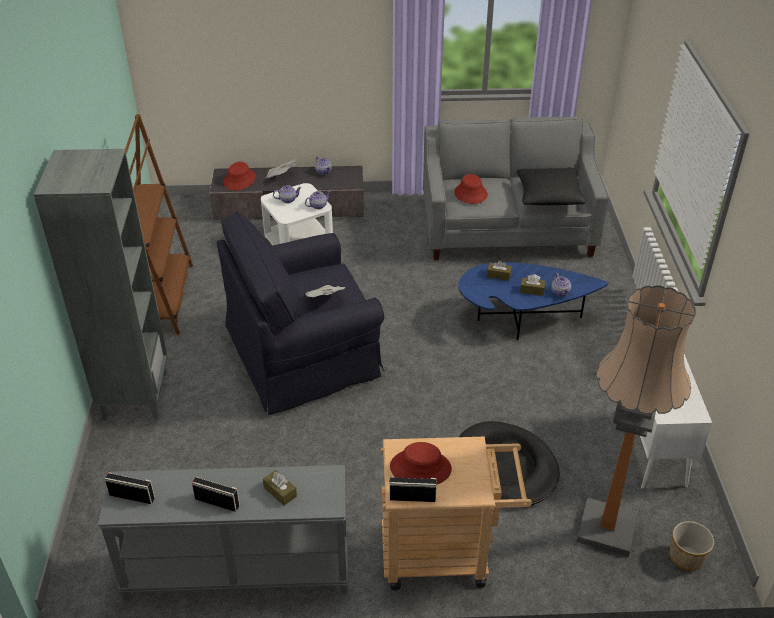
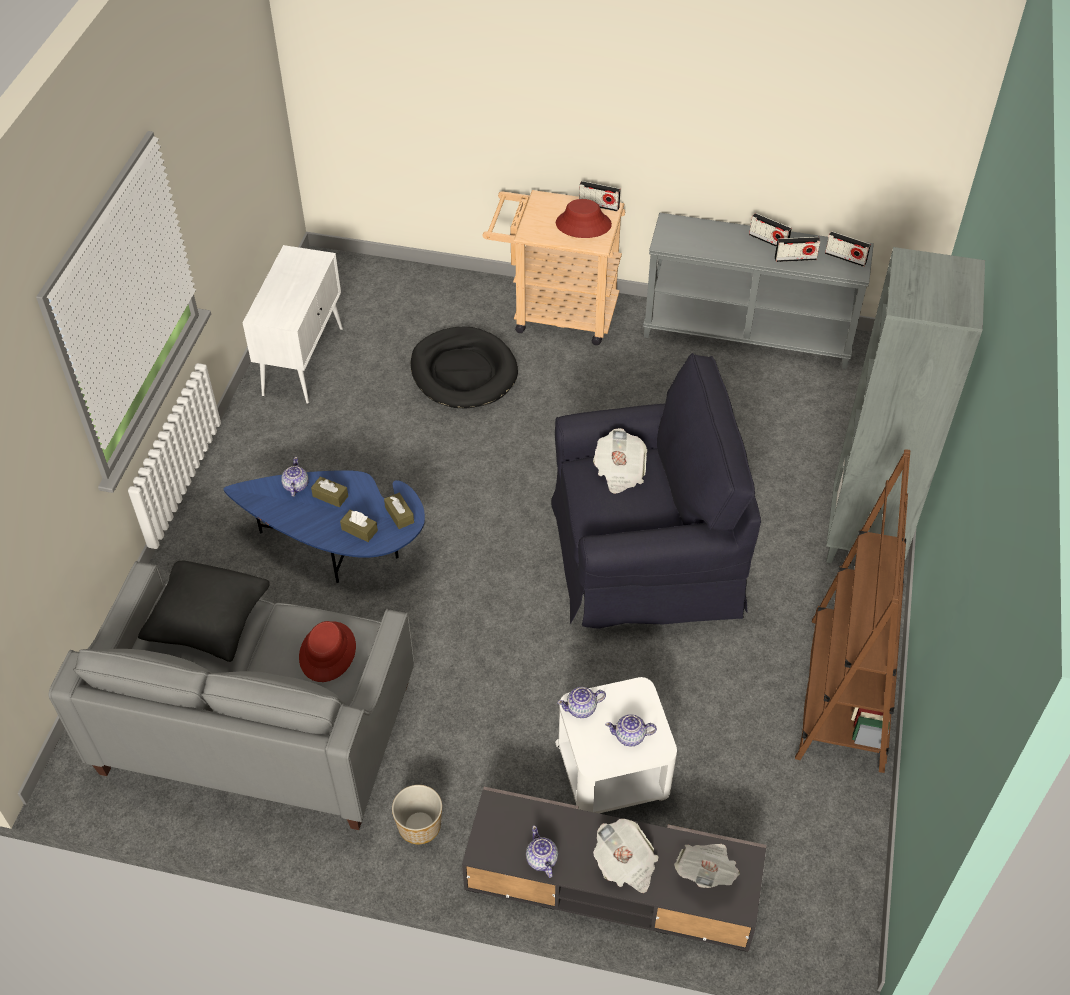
camera: 165 degrees left, 10 degrees up
(187, 484) = (795, 258): none -> radio
(239, 180) = (706, 871): red hat -> newspaper
(280, 492) = (712, 238): brown tissue box -> brown tissue box (399, 515)
(607, 529) = (399, 304): floor lamp -> none
(686, 556) = (345, 272): planter -> planter (419, 826)

